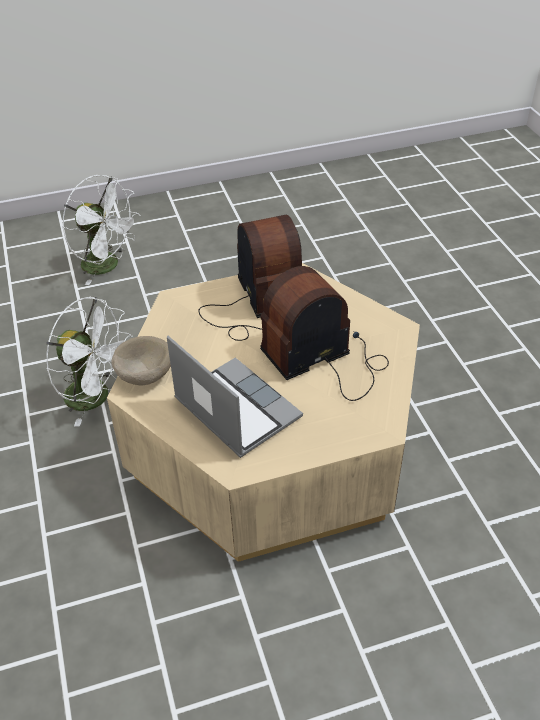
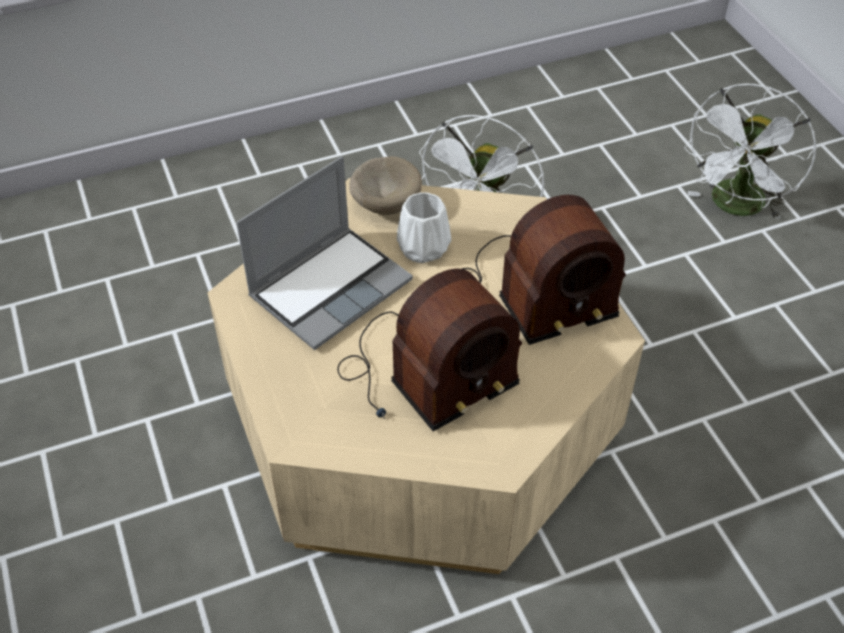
camera: 85 degrees right, 5 degrees up
(201, 355) = (424, 249): none -> white vase
(326, 360) = (424, 375): radio -> radio turned 90 degrees clockwise

